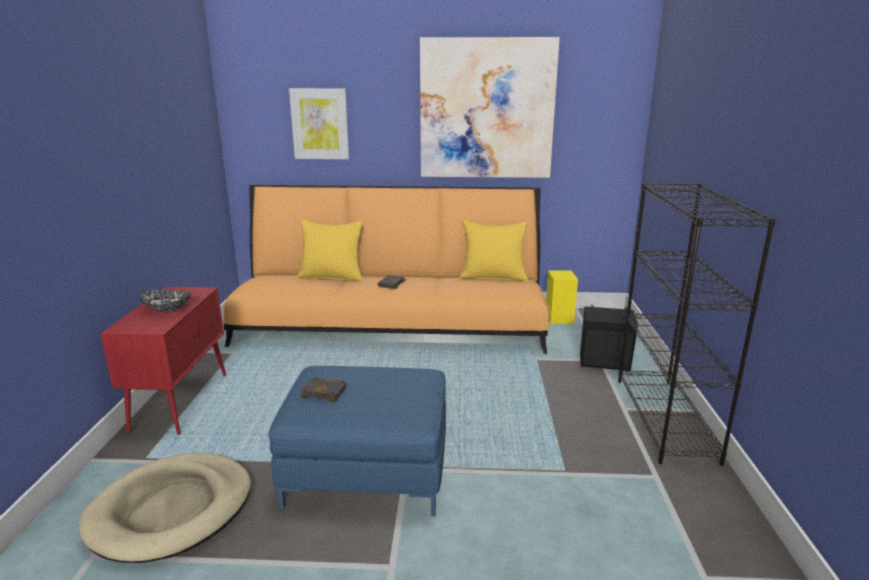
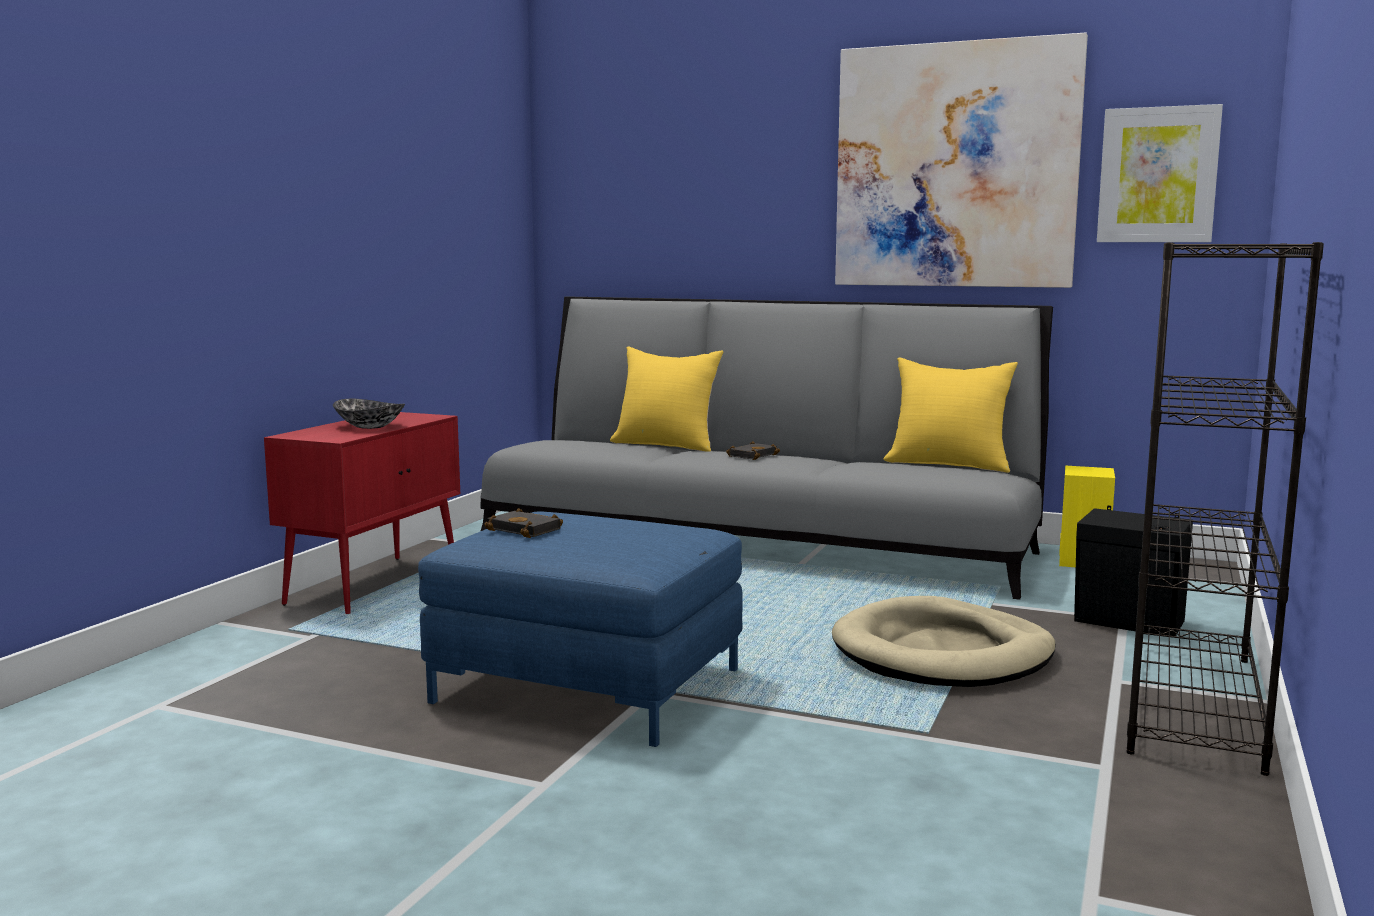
camera: 20 degrees right, 10 degrees down
(172, 510) = (284, 682): beige dog bed -> beige dog bed (942, 653)
(320, 124) = (679, 198): picture -> picture (1157, 175)
(391, 326) = (757, 542): orange sofa -> grey sofa

